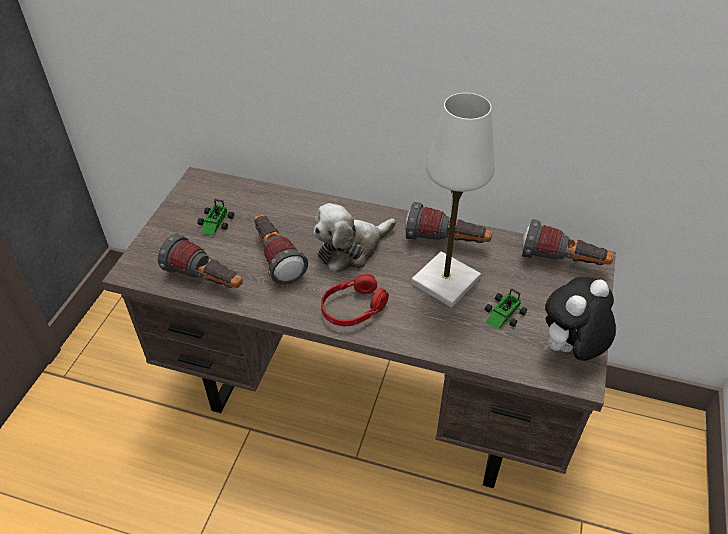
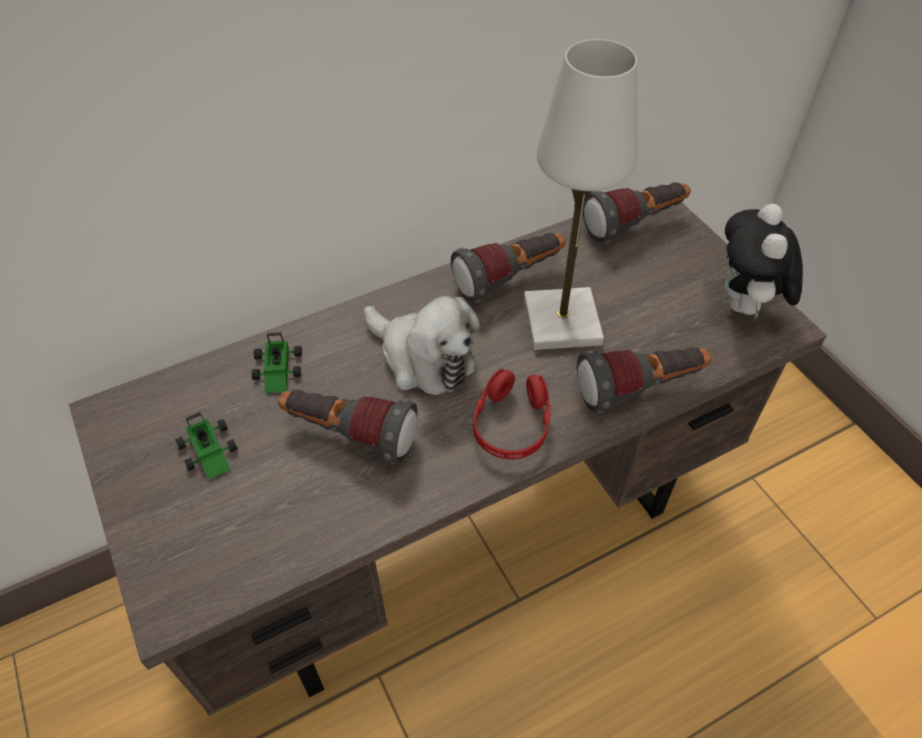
camera: 45 degrees left, 5 degrees up
(206, 280) = (296, 533): flashlight -> flashlight (640, 389)
(351, 249) = (423, 358): plush toy -> plush toy turned 60 degrees counterclockwise
(502, 315) = (653, 316): toy car -> toy car (277, 371)

